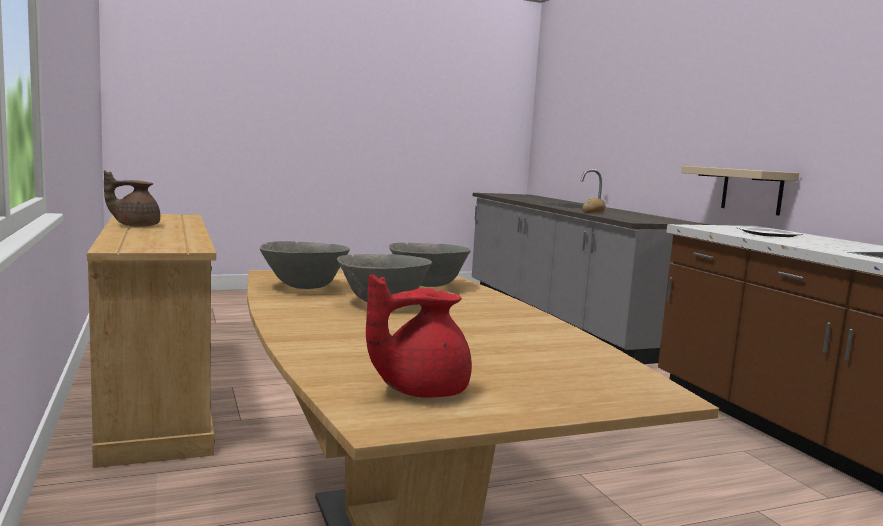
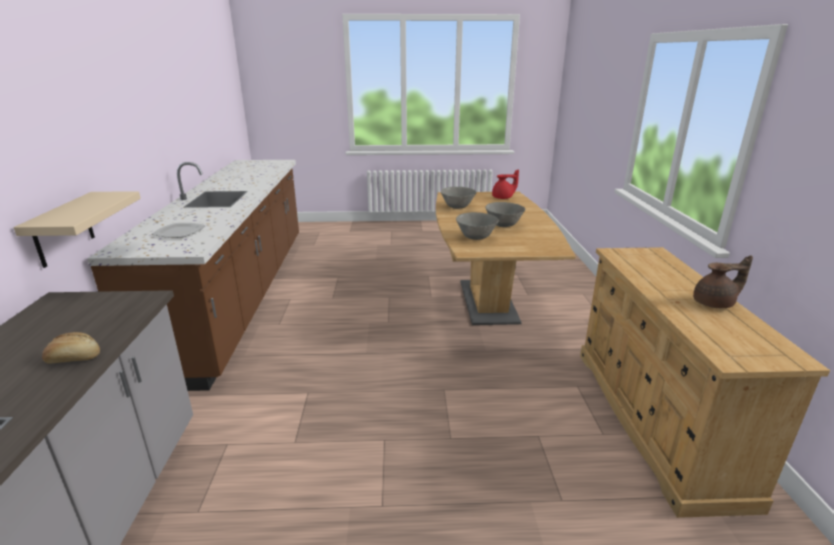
camera: 160 degrees left, 15 degrees up
(304, 287) = (539, 237): grey bowl -> grey bowl (458, 207)

